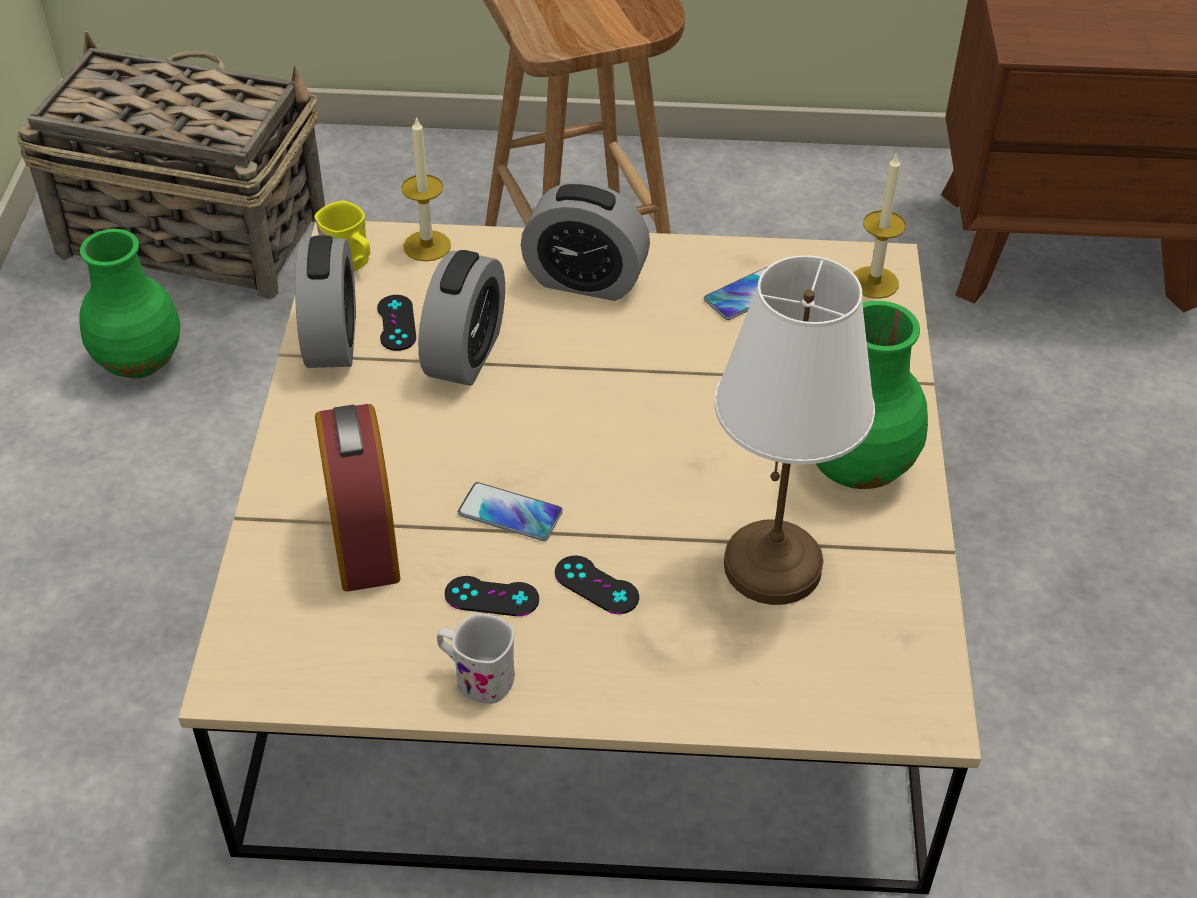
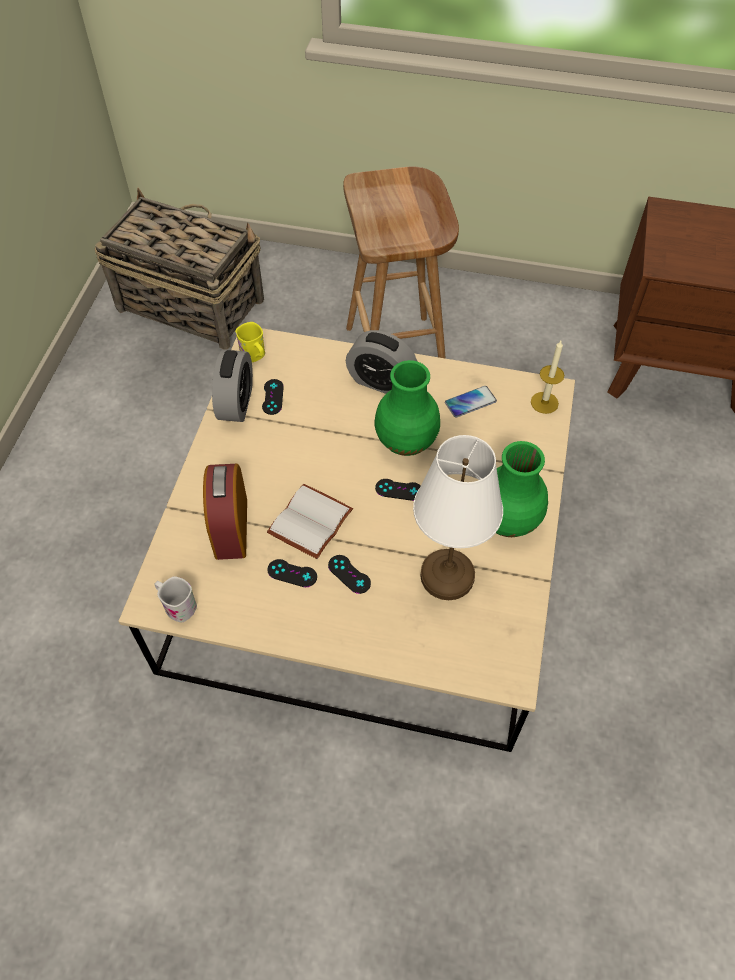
camera: 10 degrees right, 10 degrees up
(141, 362) = (151, 380): green vase -> green vase (407, 441)
(427, 246) = (298, 349): candle -> none
(465, 354) = (306, 421): alarm clock -> none
(476, 677) = (275, 620): white mug -> white mug (177, 605)
(510, 513) = (311, 524): phone -> white book
(655, 442) = (399, 490): none -> black game controller

